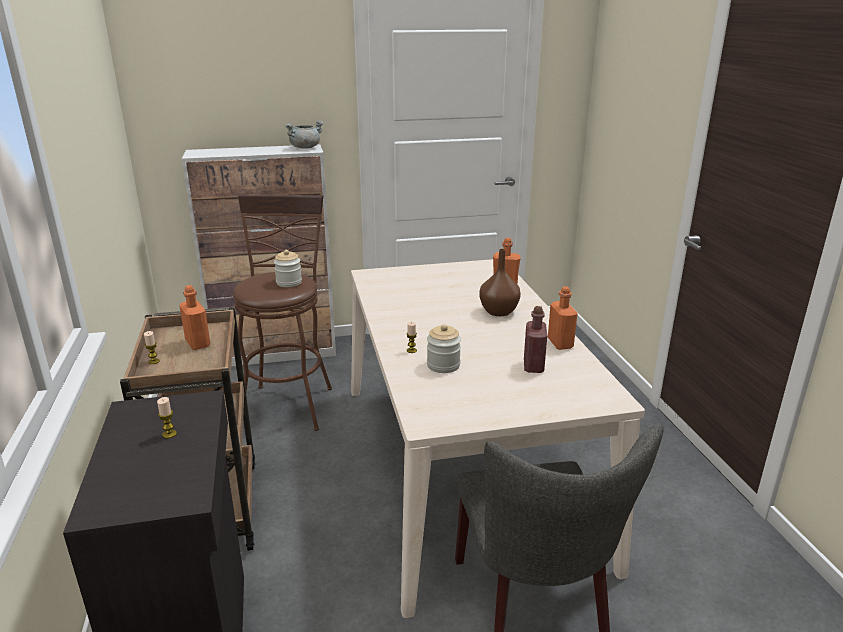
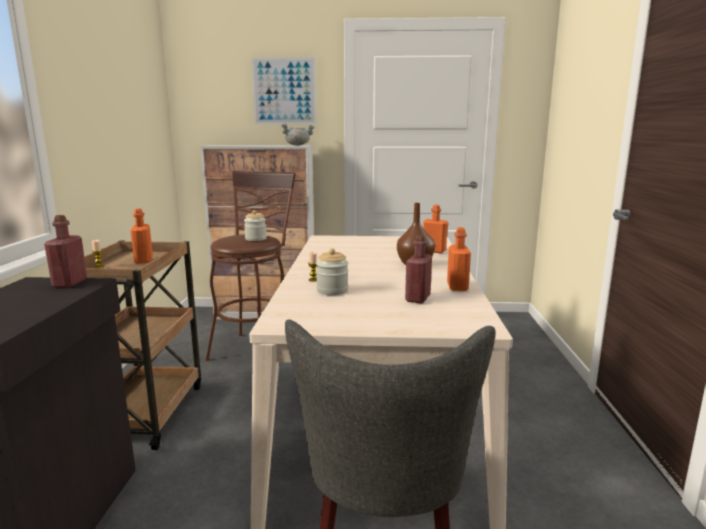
camera: 15 degrees right, 10 degrees down
(169, 434) = (38, 297): candle -> none
(179, 406) = (70, 283): none -> red bottle
(279, 76) = (284, 91): none -> picture

